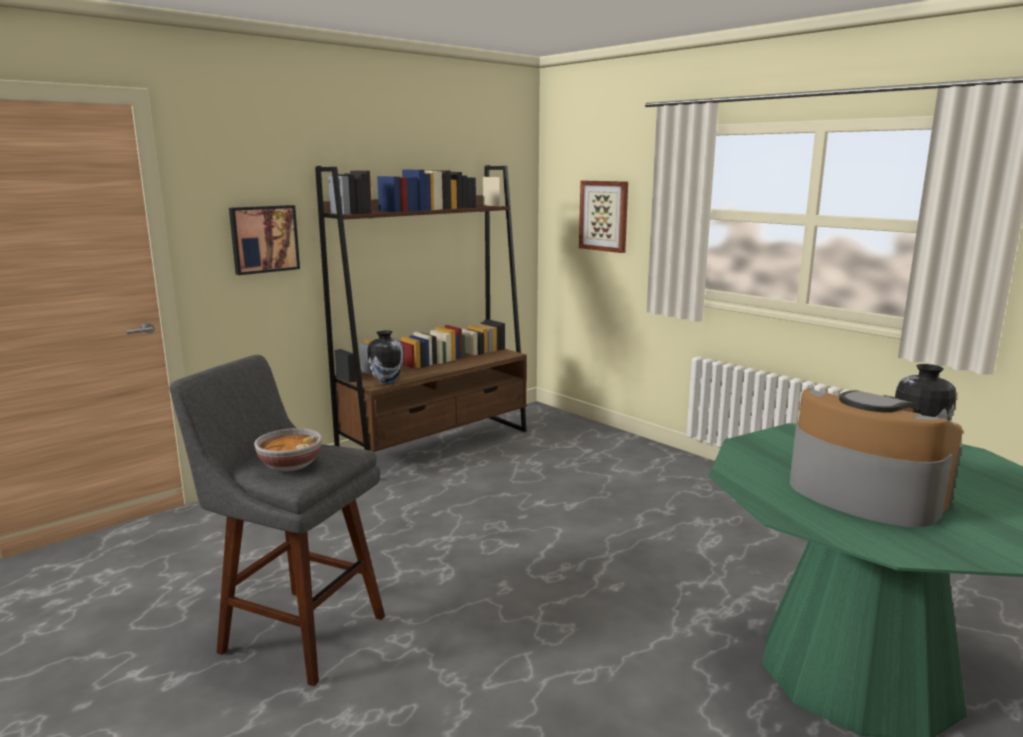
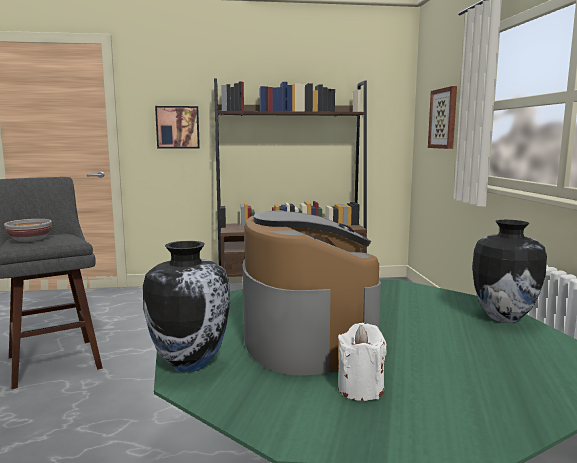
camera: 35 degrees right, 5 degrees down
(386, 382) = (240, 230): vase -> vase (190, 363)
(977, 520) = (360, 389): none -> white candle

